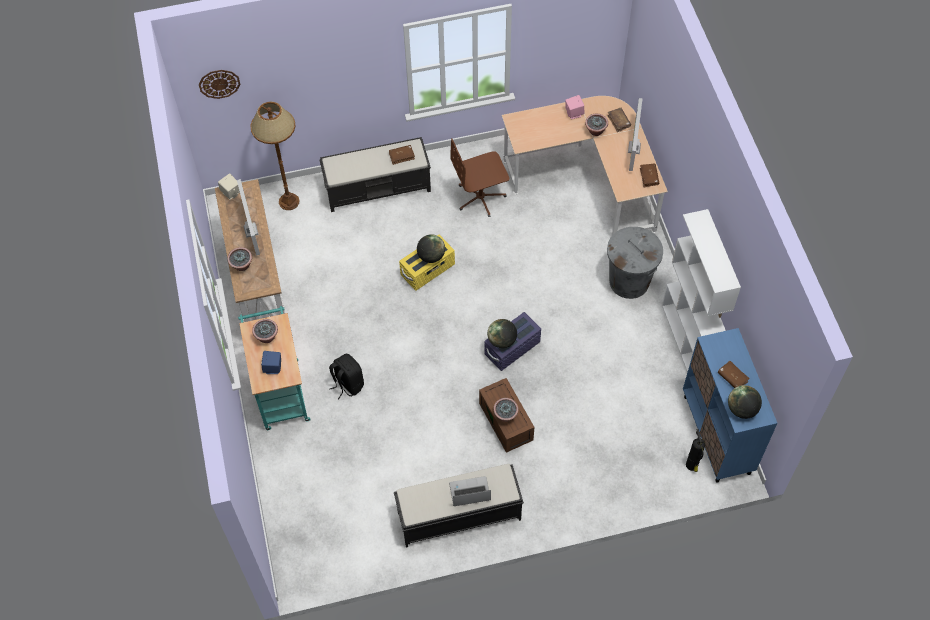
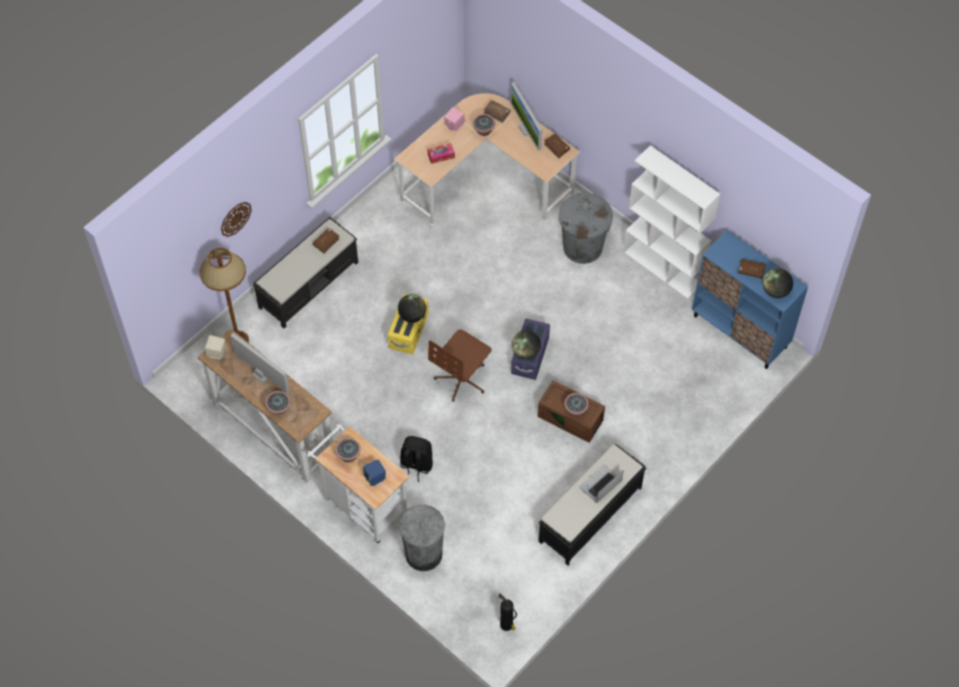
camera: 35 degrees left, 0 degrees up
(219, 83) = (162, 256): wall clock -> wall clock (235, 218)
(280, 390) = (362, 504): turquoise cart -> white cart
(296, 461) = (423, 554): none -> grey trash can
(480, 197) = (405, 244): brown office chair -> brown office chair (462, 379)
(543, 132) = (441, 156): none -> tissue box
(692, 466) = (739, 367): fire extinguisher -> fire extinguisher (507, 625)

